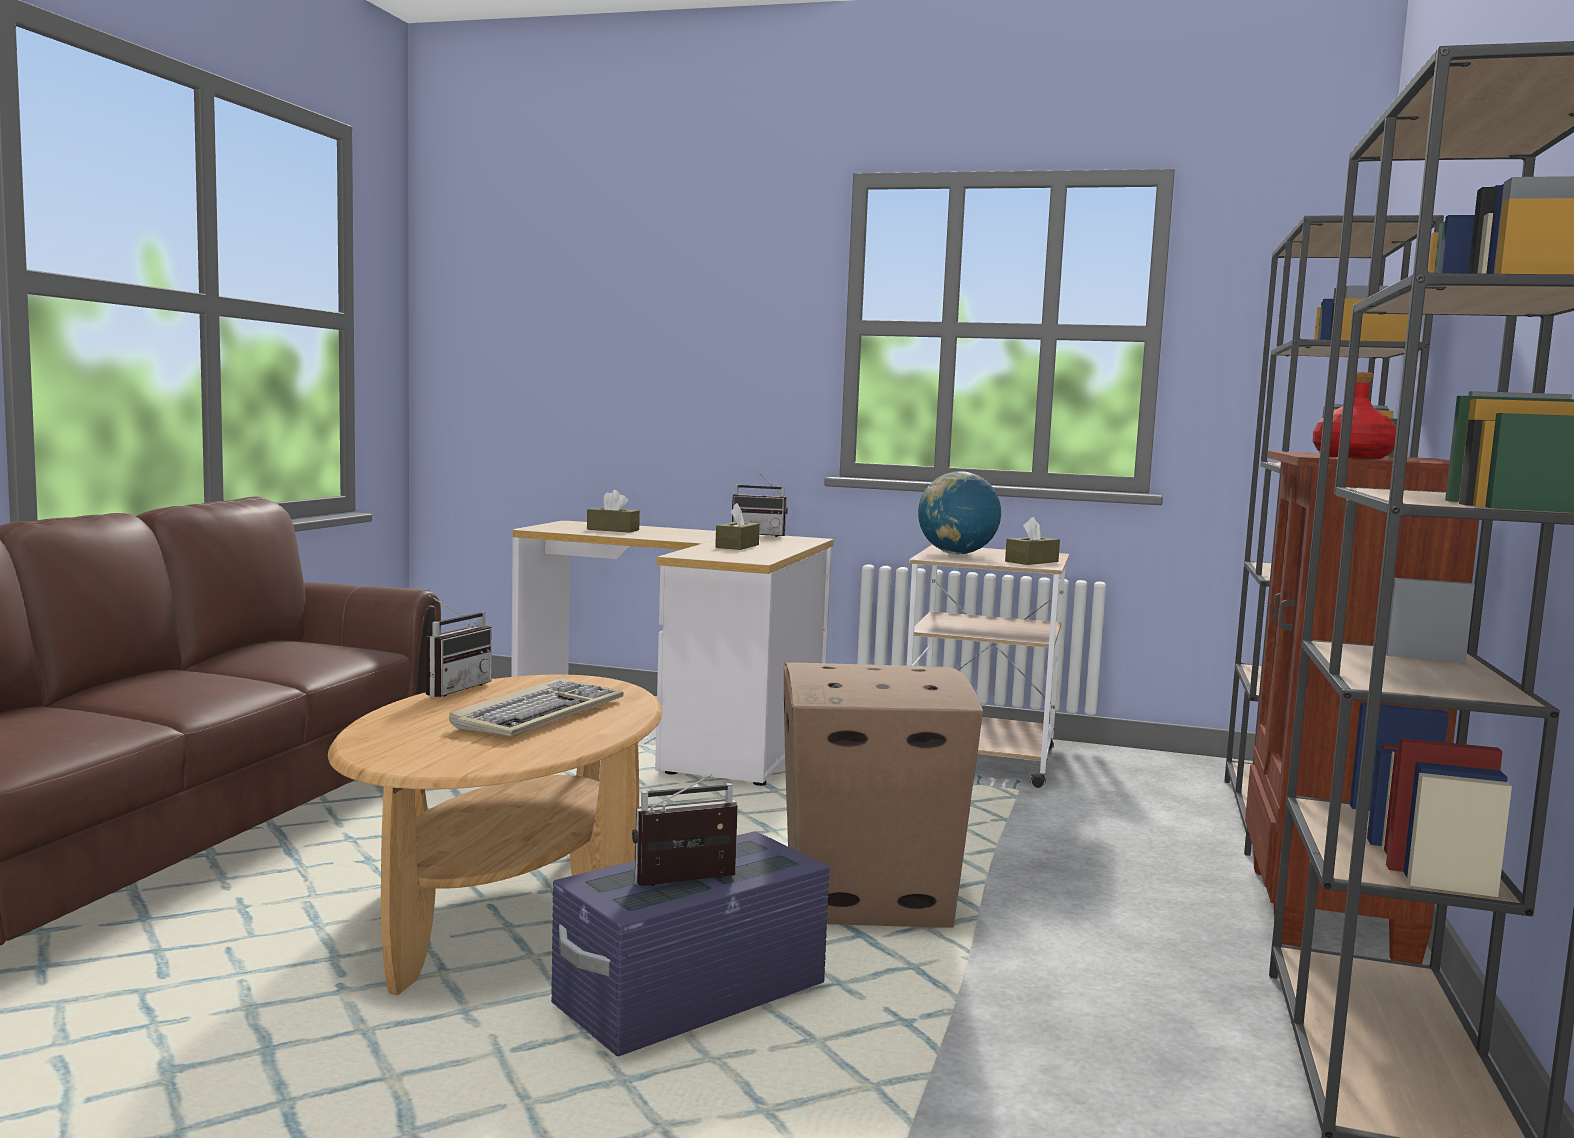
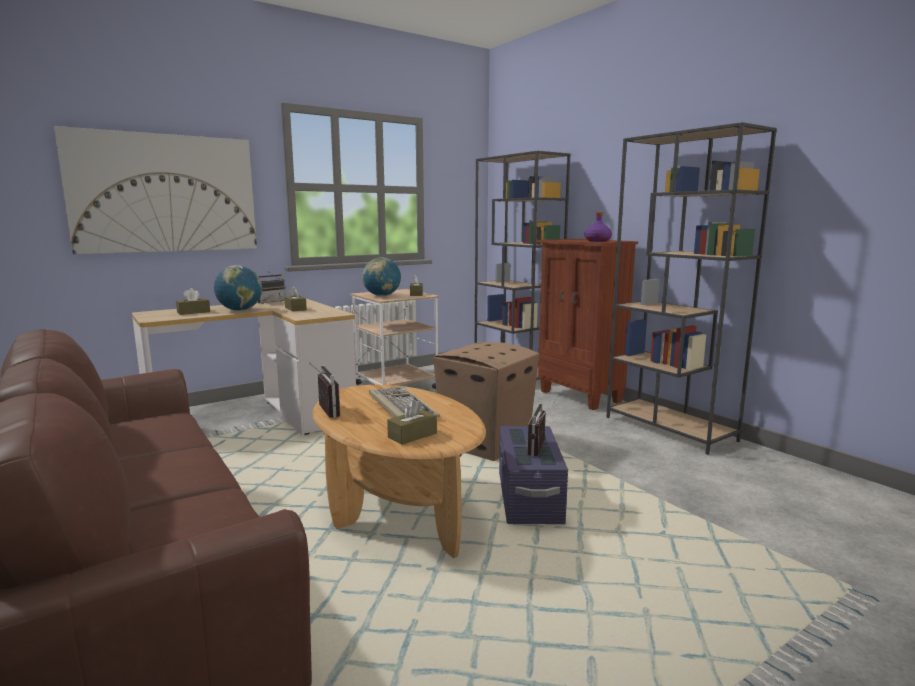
camera: 50 degrees left, 5 degrees up
(413, 743) = (412, 435): none -> brown tissue box
(651, 340) = (165, 193): none -> picture
(667, 536) = (240, 310): none -> globe
(1353, 457) = (598, 241): red bottle -> purple bottle

